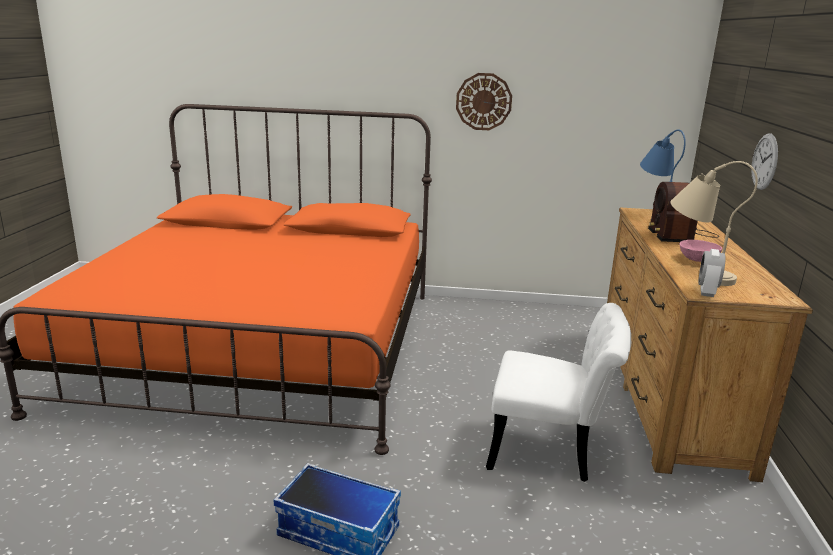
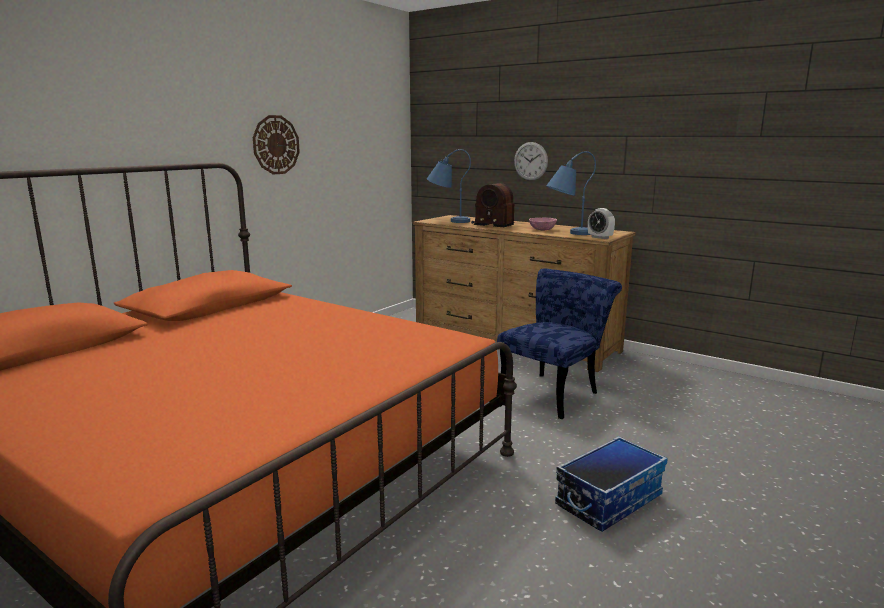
camera: 60 degrees left, 5 degrees down
(551, 451) = (554, 392): white chair -> blue chair
(695, 273) = (567, 234): beige table lamp -> blue table lamp

